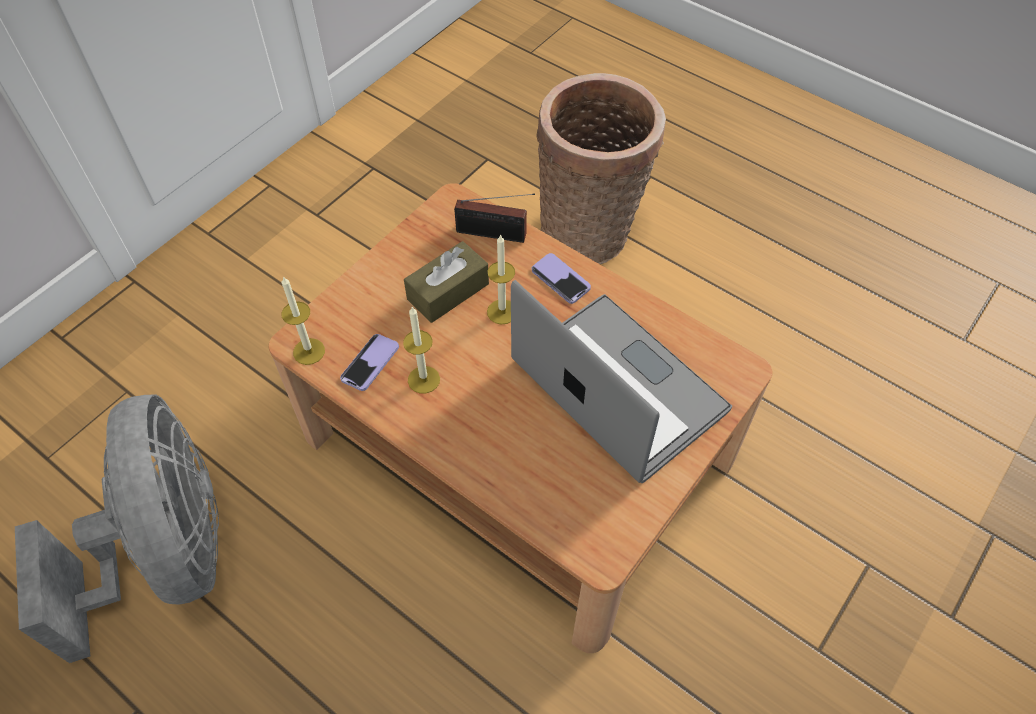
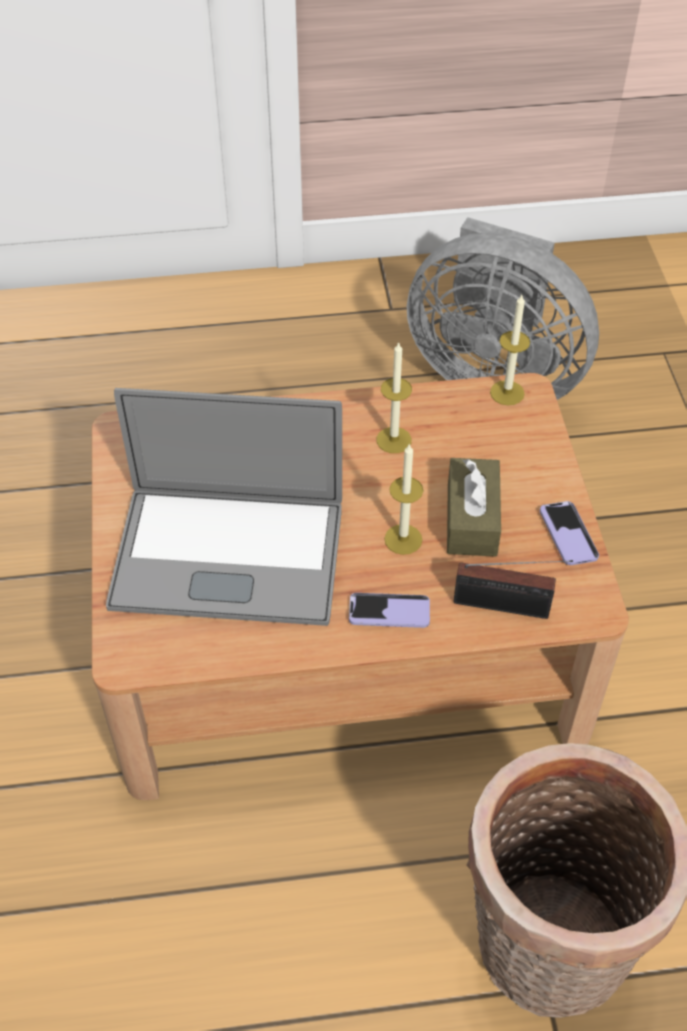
camera: 135 degrees right, 5 degrees down
(370, 363) = (450, 420): phone -> phone (568, 534)
(495, 234) = (506, 607): radio -> radio turned 135 degrees counterclockwise

